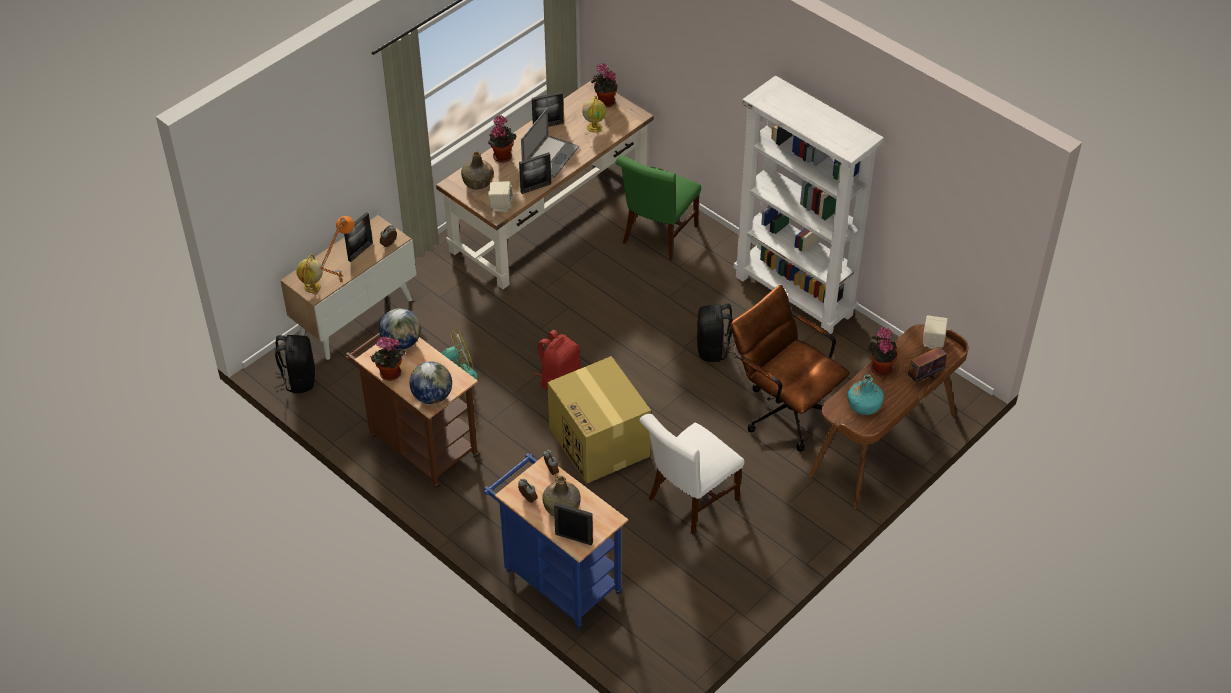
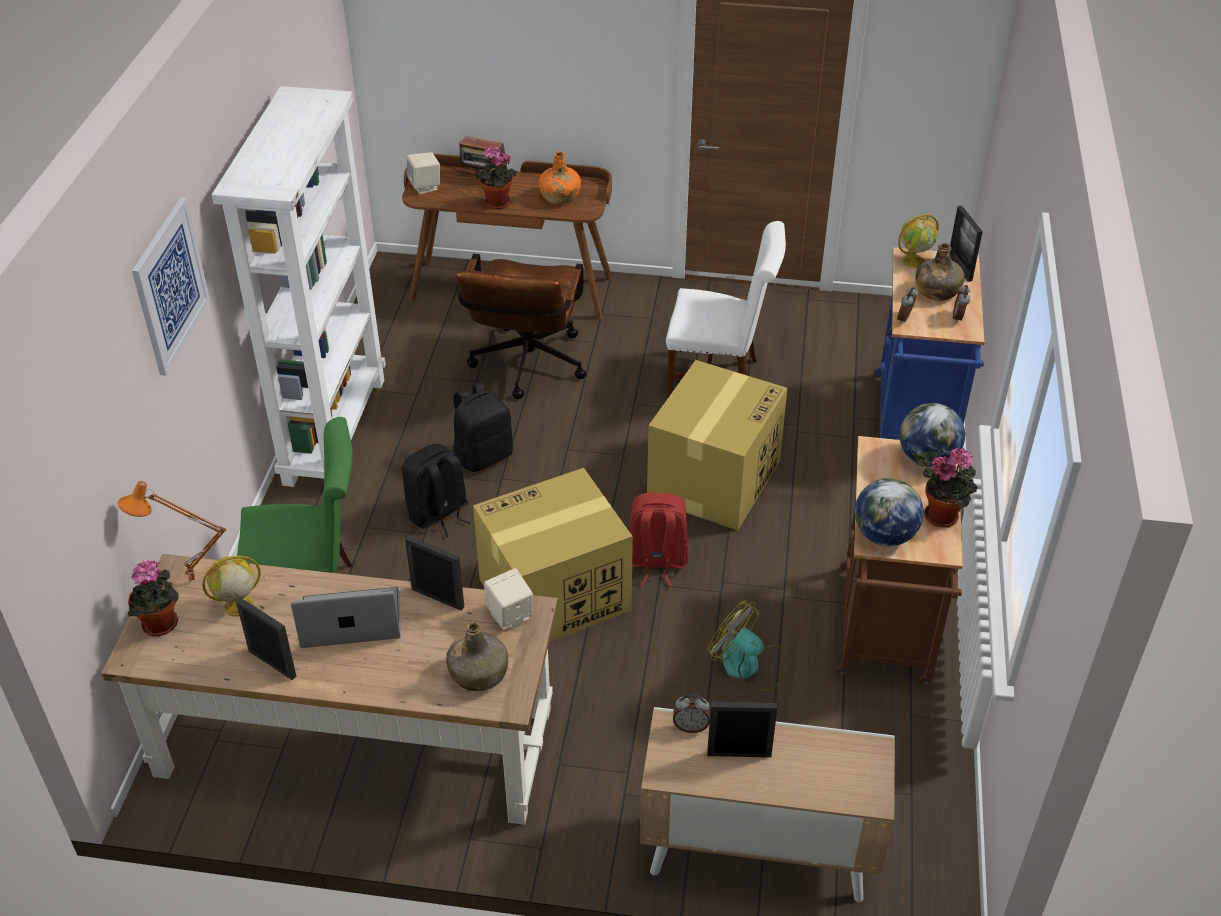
camera: 125 degrees left, 5 degrees down
(298, 379) = (930, 838): black backpack -> black backpack (438, 514)
(312, 287) = (865, 764): globe -> globe (914, 260)
(340, 281) = (819, 736): orange table lamp -> orange table lamp (191, 584)
(502, 155) = (391, 680): potted plant -> none
(574, 325) = (553, 595): none -> cardboard box
(726, 59) = (170, 286): none -> picture
(864, 405) = (559, 197): turquoise bottle -> orange bottle

